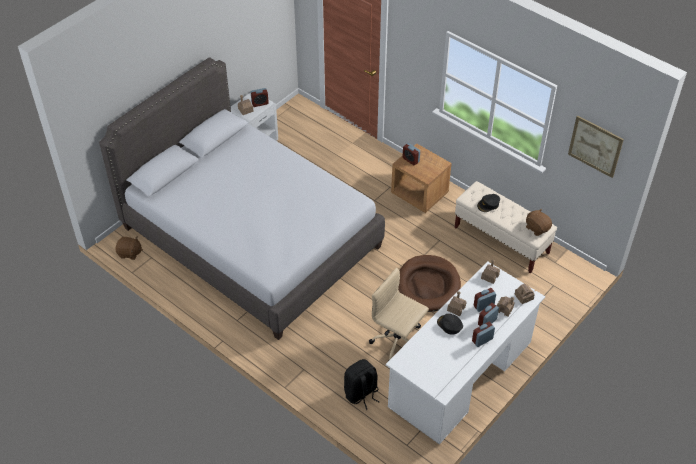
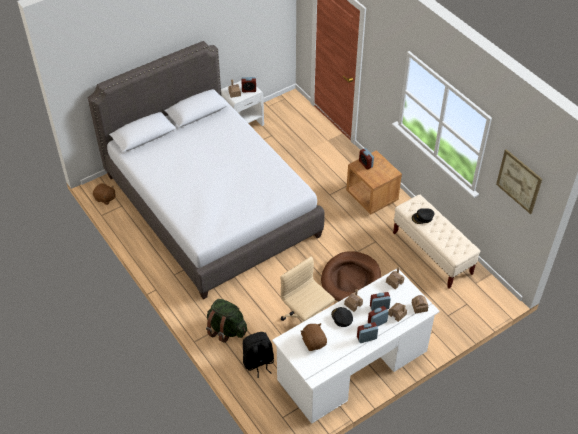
camera: 15 degrees right, 0 degrees up
(315, 366) = (226, 329): none -> green backpack
(537, 228) = (460, 248): brown plush toy -> brown plush toy (314, 342)

